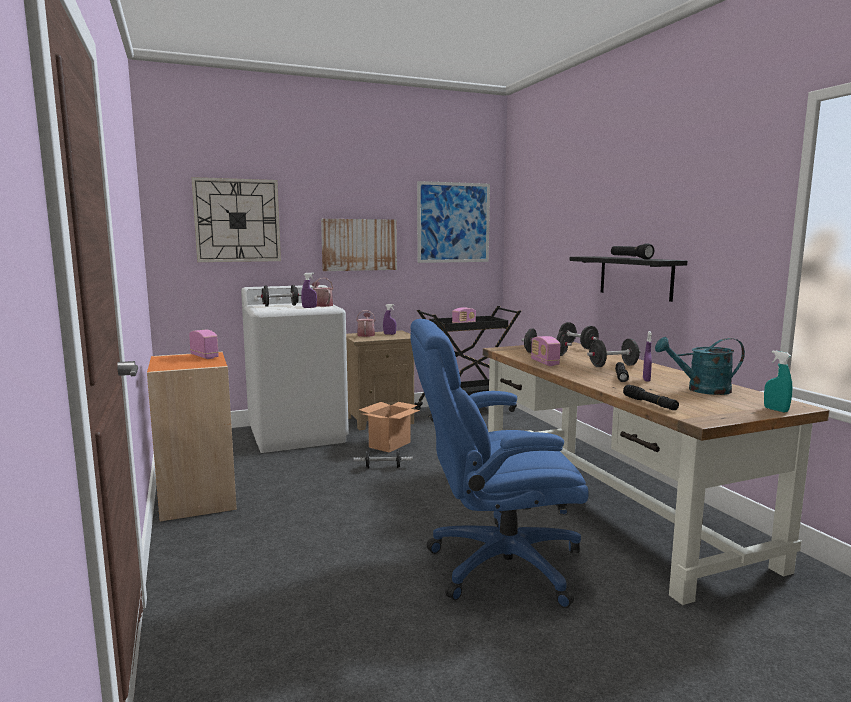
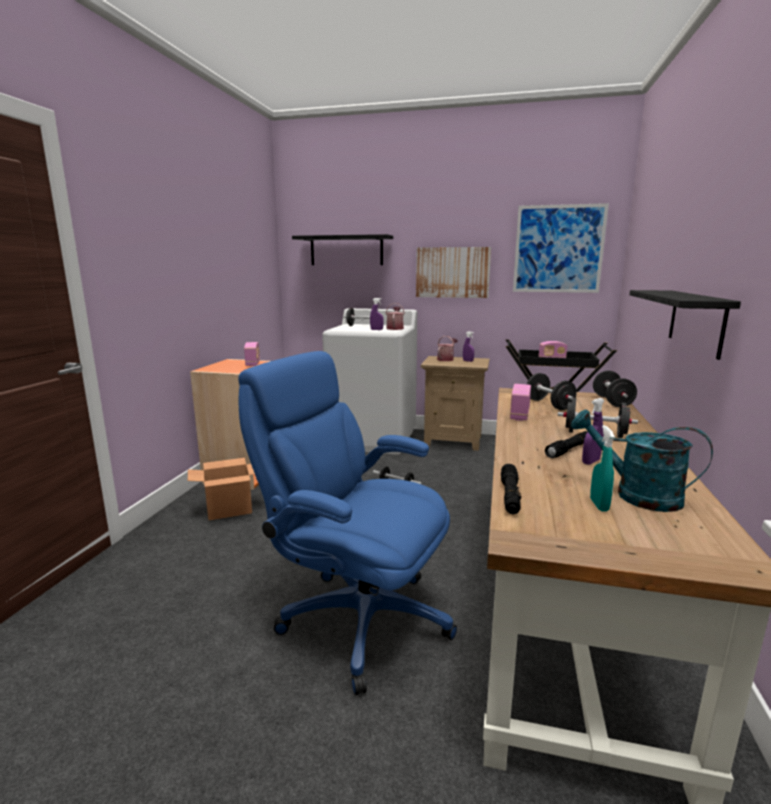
camera: 35 degrees right, 5 degrees up
(237, 220) = (346, 250): wall clock -> black shelf
(390, 444) = (430, 465): cardboard box -> cardboard box (230, 509)
(630, 258) = (674, 295): black flashlight -> none
(775, 410) = (683, 561): turquoise spray bottle -> turquoise spray bottle (599, 505)

